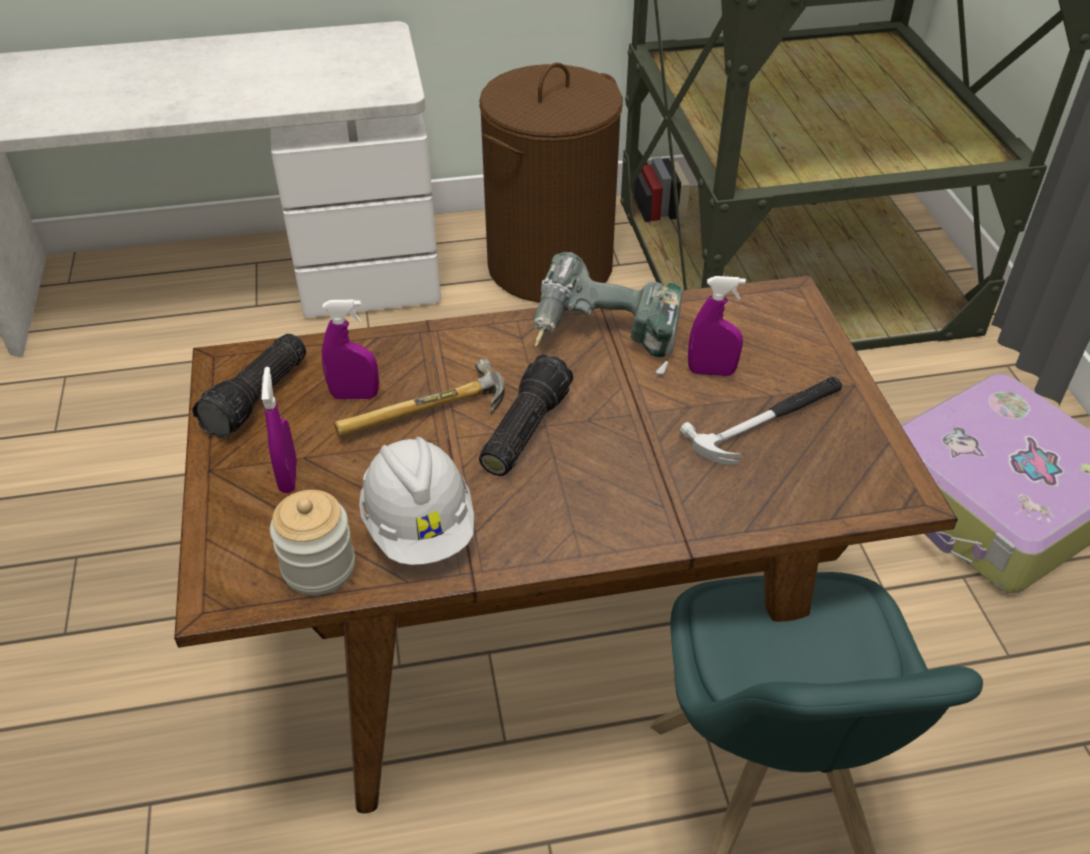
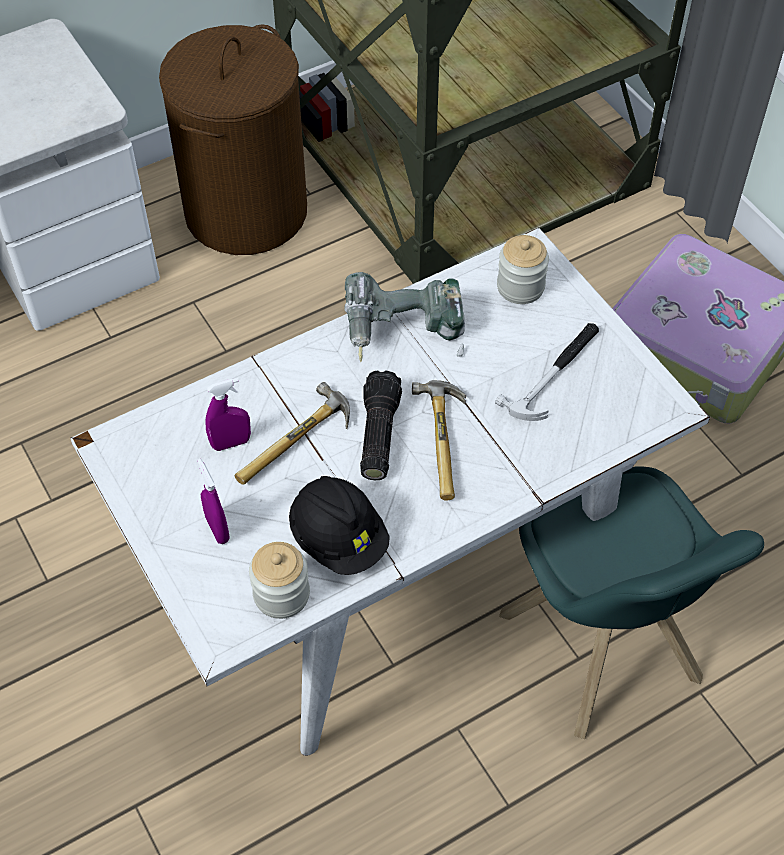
camera: 20 degrees left, 10 degrees up
(258, 398) = (154, 469): flashlight -> none
(419, 526) = (338, 539): white hard hat -> black hard hat
(545, 645) = (392, 577): brown dining table -> white dining table
(603, 459) = (448, 442): none -> hammer
(711, 371) = (497, 341): purple spray bottle -> none
(763, 325) = (520, 287): none -> jar

